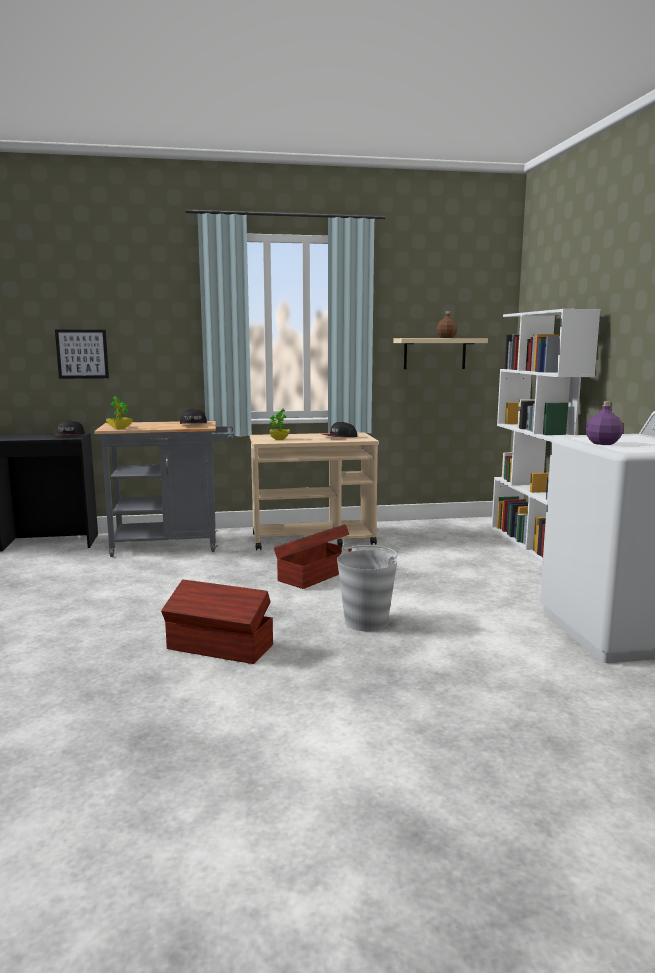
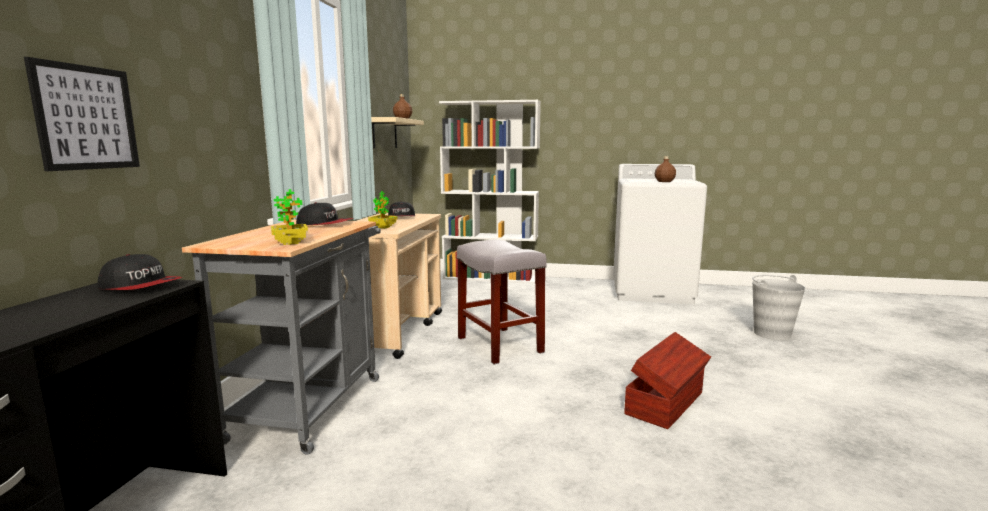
camera: 70 degrees left, 0 degrees up
(313, 575) = (500, 345): brown storage box -> grey stool
(366, 622) = (621, 343): grey bucket -> grey bucket (771, 333)
(603, 443) = (664, 181): purple bottle -> brown bottle

